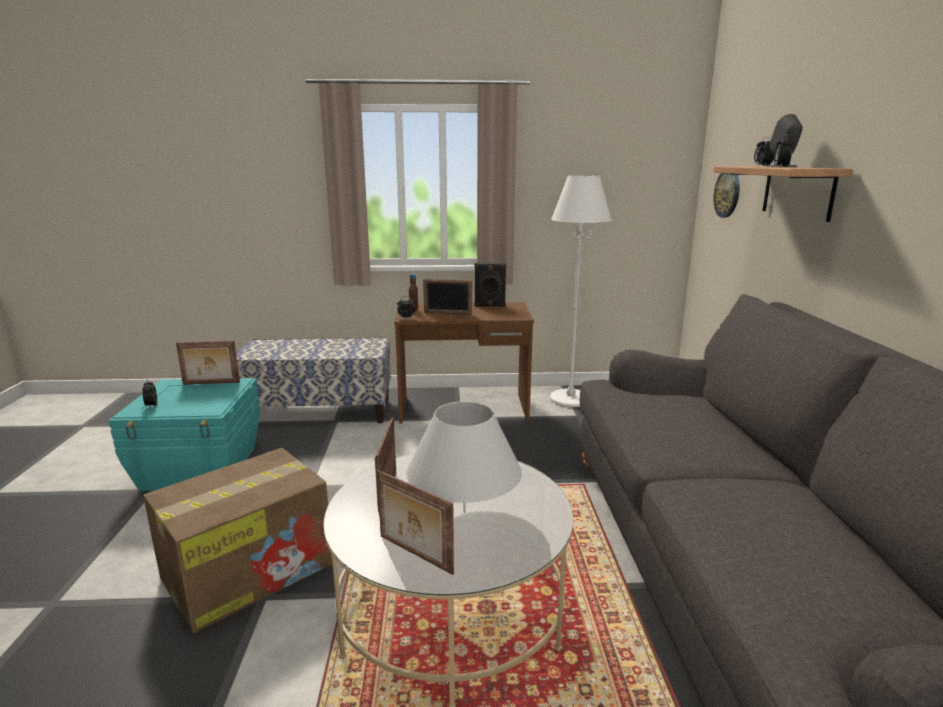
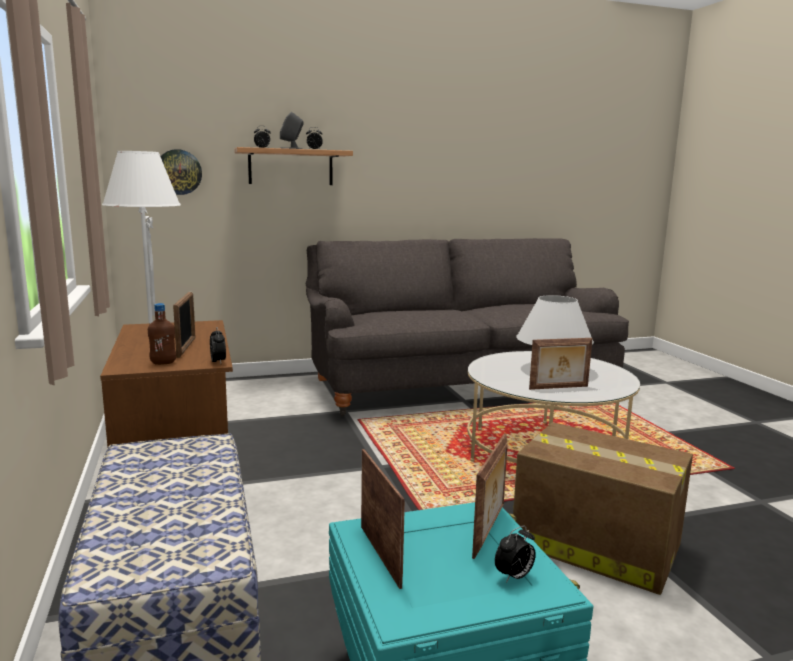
camera: 105 degrees left, 5 degrees down
(414, 555) = (607, 375): picture frame -> picture frame (489, 531)
(490, 305) = (144, 334): black speaker -> none

